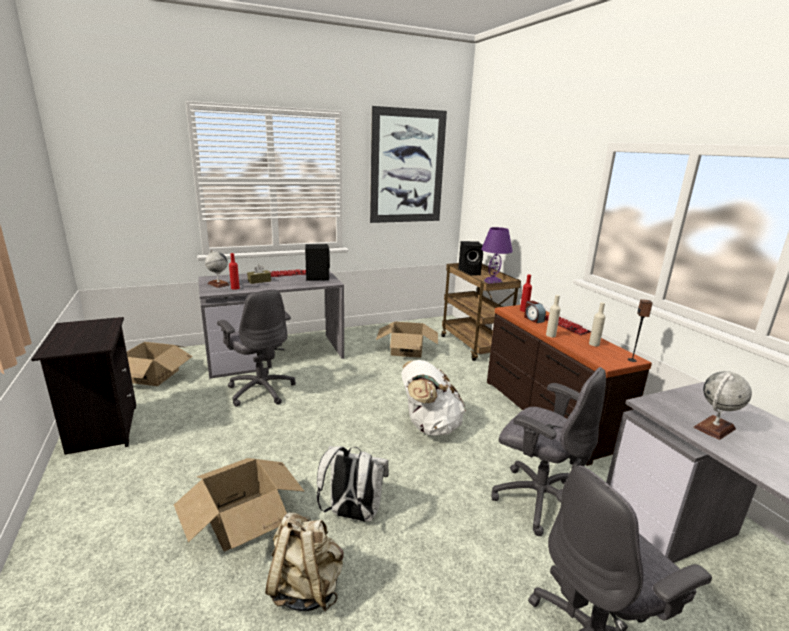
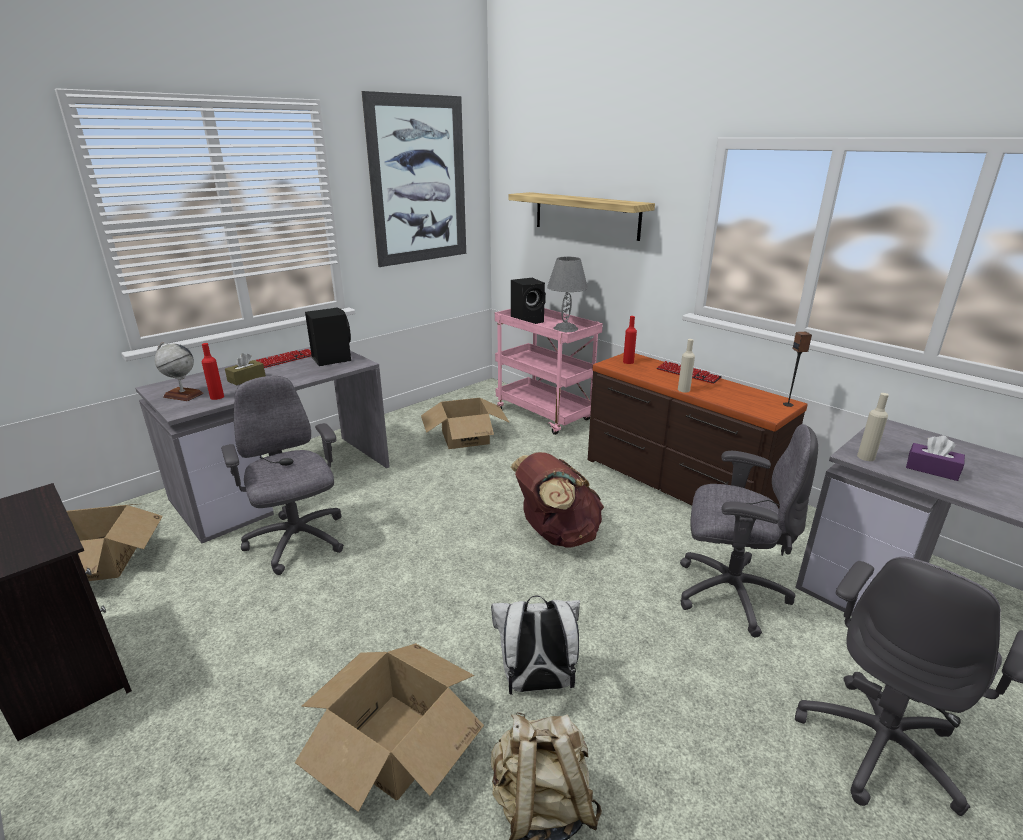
camera: 20 degrees left, 5 degrees up
(261, 390) = (297, 542): grey office chair -> grey office chair turned 150 degrees counterclockwise
(429, 426) = (556, 535): white backpack -> brown backpack
(475, 346) = (545, 415): brown cart -> pink cart
(493, 281) = (565, 328): purple table lamp -> grey table lamp
(519, 198) = (586, 215): none -> shelf
(533, 319) = (648, 372): alarm clock -> none
(594, 344) = (736, 392): beige bottle -> beige bottle (866, 457)
(714, 428) = (932, 469): globe -> purple tissue box

